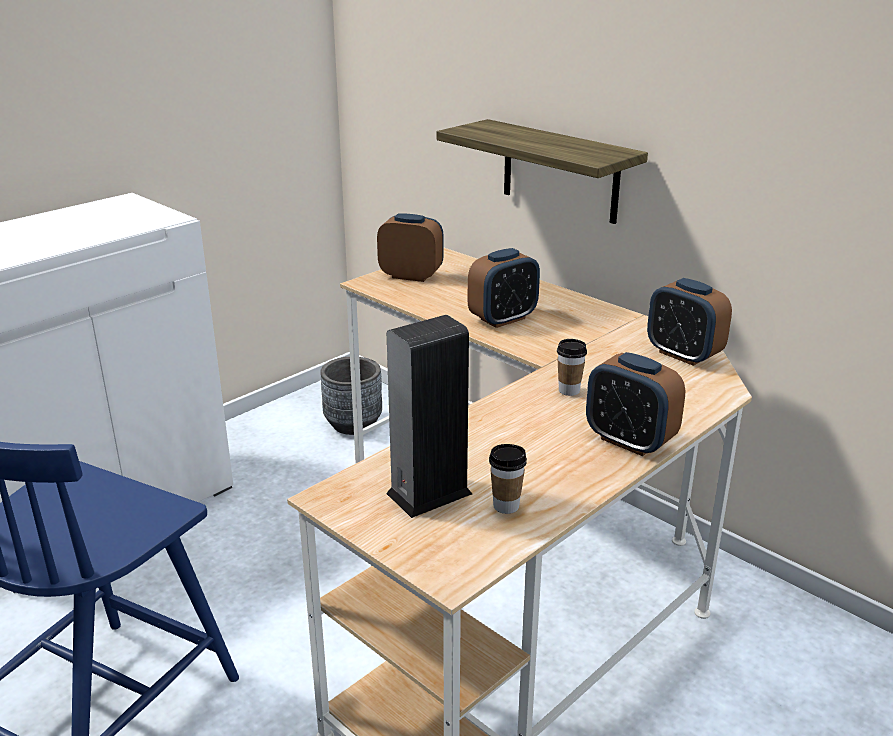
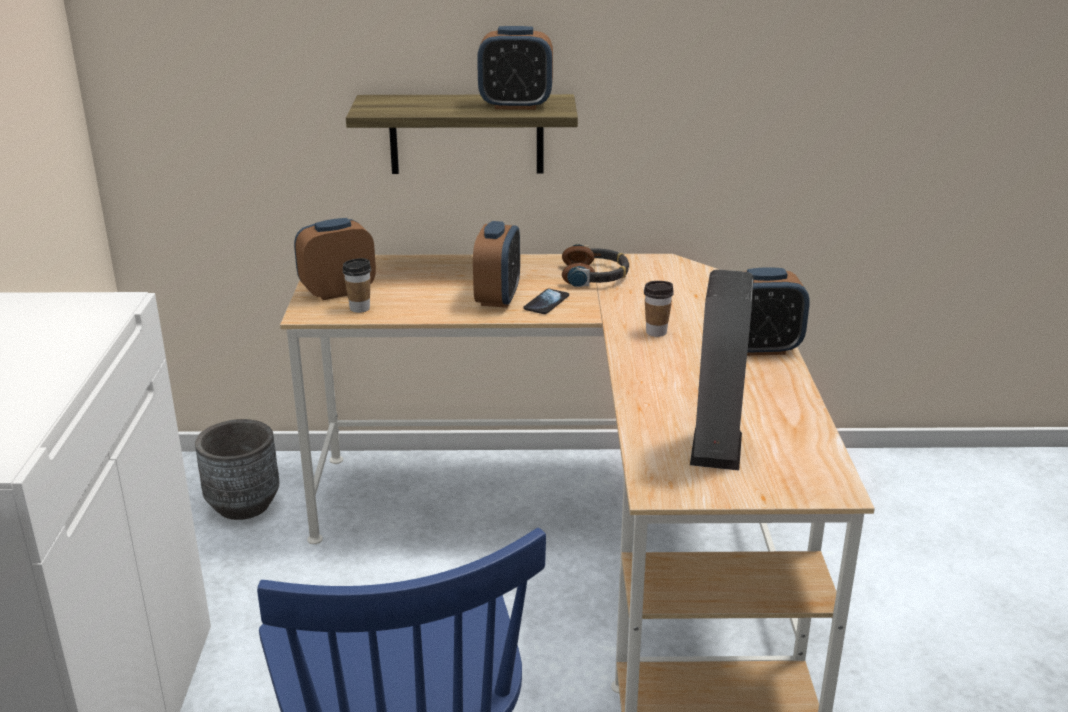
camera: 45 degrees left, 0 degrees up
(506, 506) = (776, 429): cup -> cup (359, 308)
(530, 336) = (546, 303): none -> phone
(610, 331) = (595, 275): none -> headphones
(683, 354) = (676, 273): alarm clock -> alarm clock (515, 106)

